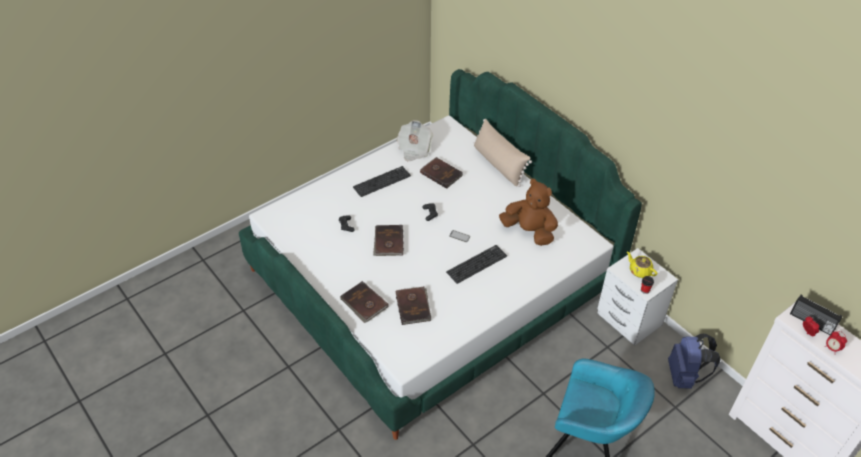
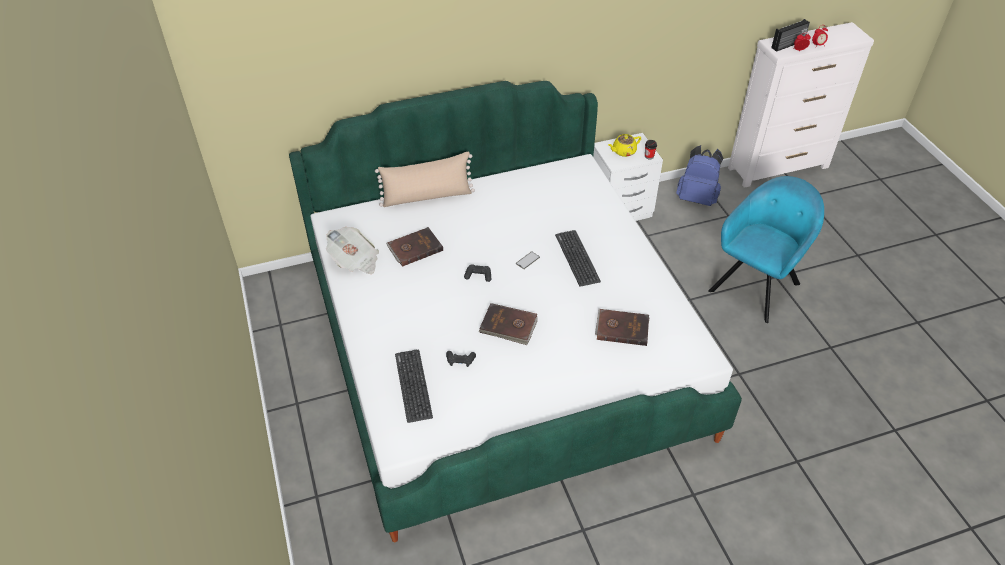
camera: 70 degrees left, 0 degrees up
(364, 303) = (602, 373): brown book -> none
(382, 181) = (397, 306): keyboard -> keyboard (413, 385)
(529, 231) = (545, 204): brown plush toy -> none

